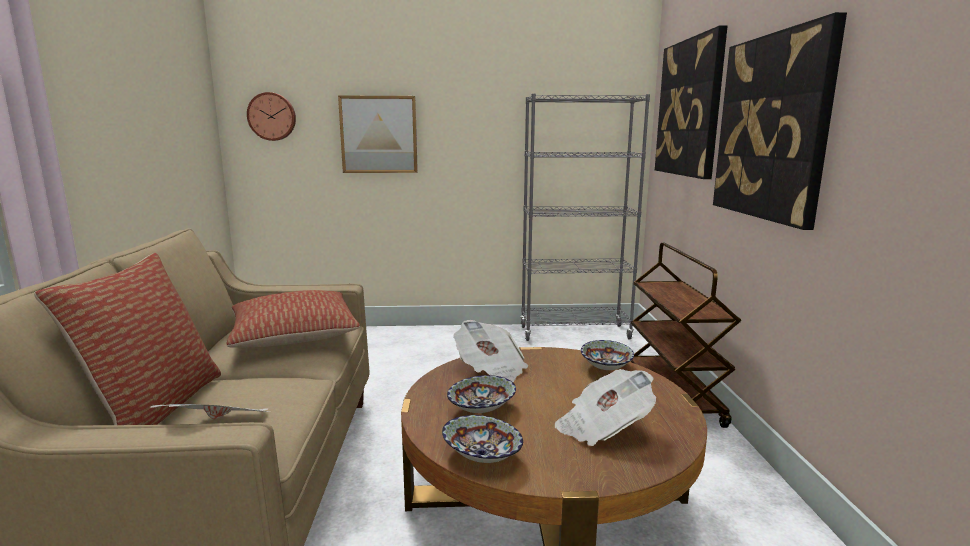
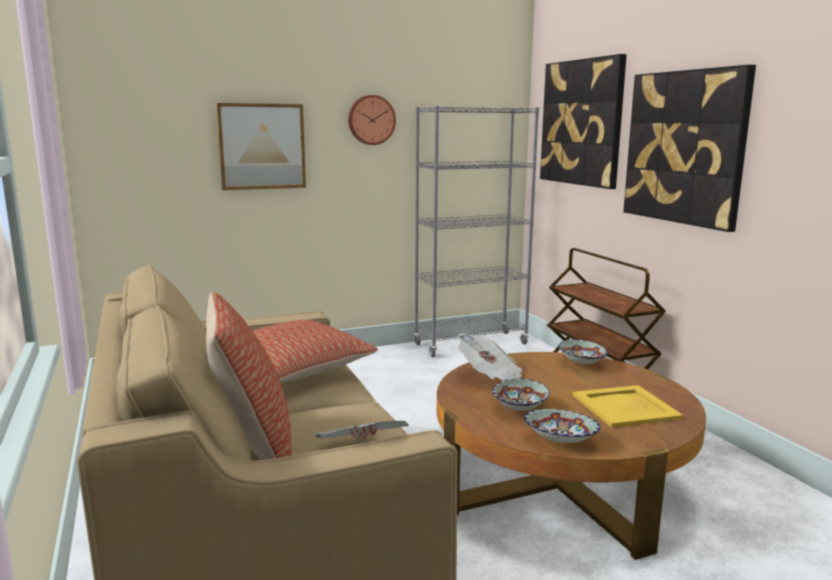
camera: 20 degrees left, 0 degrees up
(272, 116) = (135, 126): wall clock -> wall clock (371, 120)
(602, 428) = (625, 407): newspaper -> yellow tray

